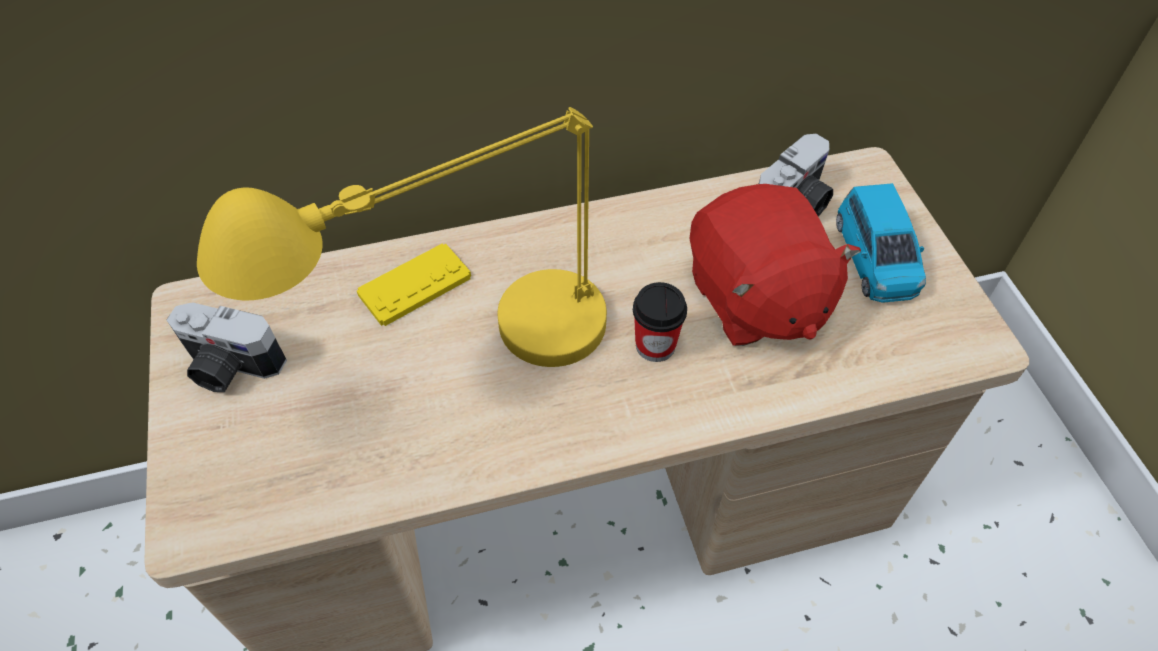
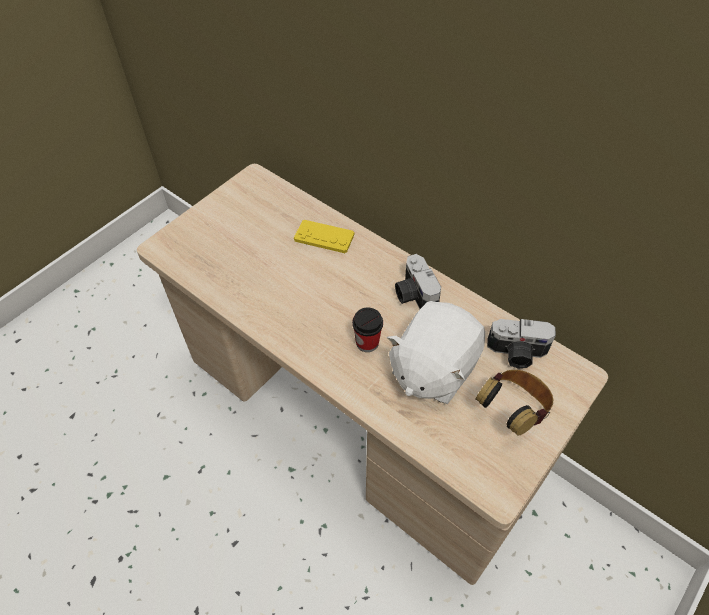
camera: 55 degrees right, 0 degrees up
(229, 367) = (235, 209): camera -> camera (413, 295)
(465, 364) = (298, 279): yellow table lamp -> none
(755, 299) = (432, 368): red plush toy -> white plush toy
(874, 259) = (513, 410): blue toy car -> headphones

